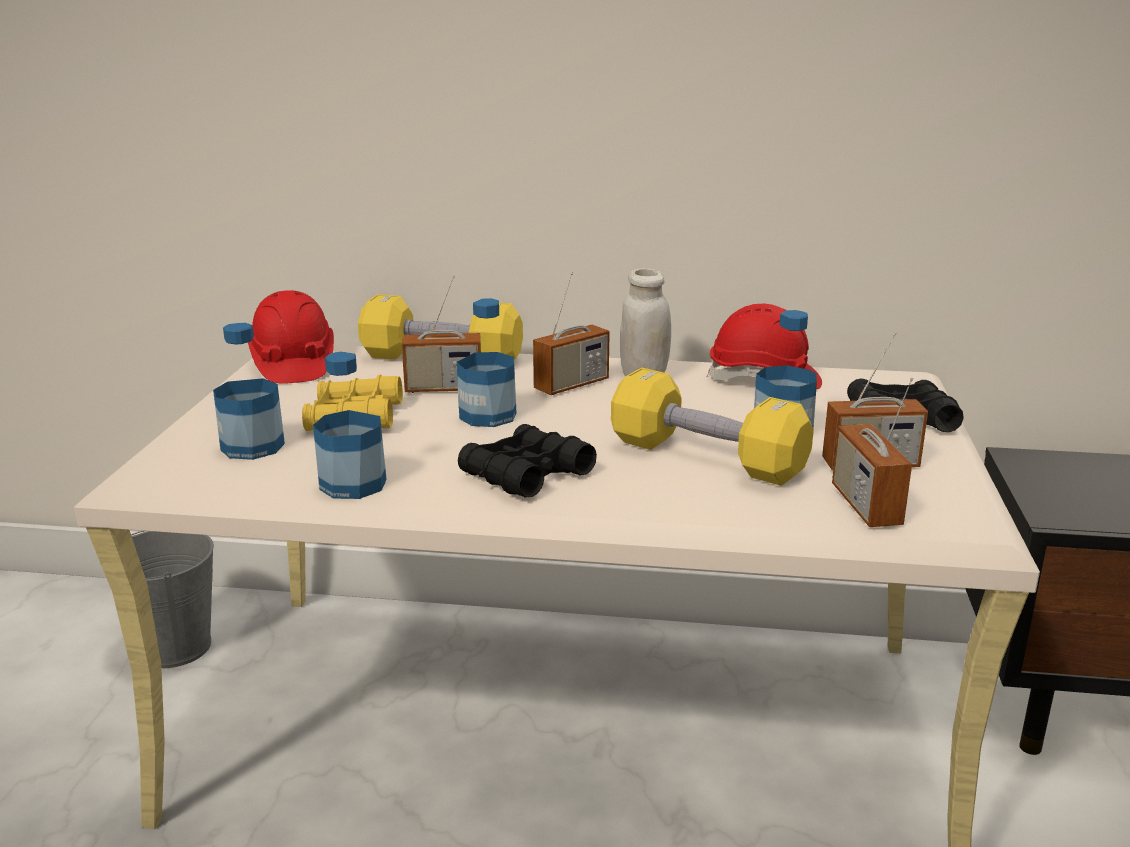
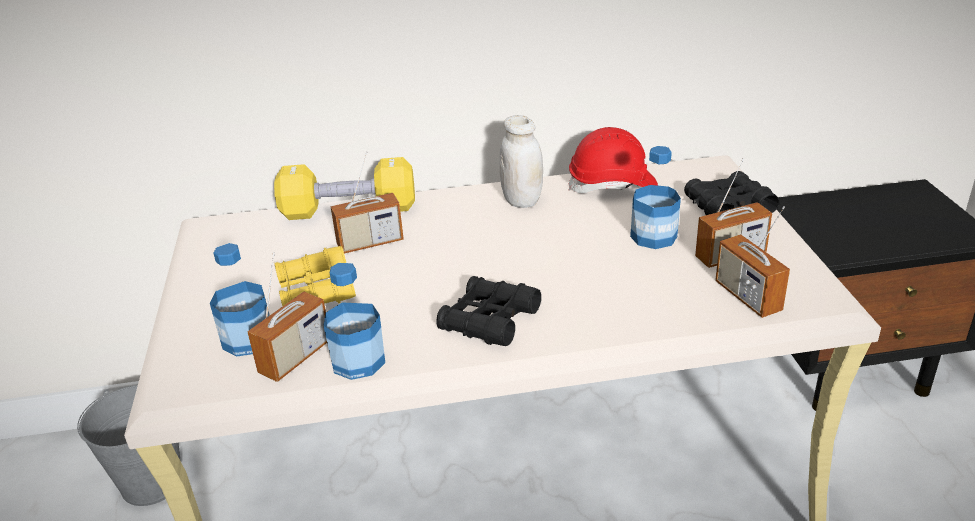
camera: 15 degrees left, 10 degrees up
(293, 365) = (225, 241): red hard hat -> none
(488, 416) = (423, 265): bottle -> none
(571, 385) = (470, 219): radio -> radio (295, 357)
(706, 458) = (613, 274): yellow dumbbell -> none

